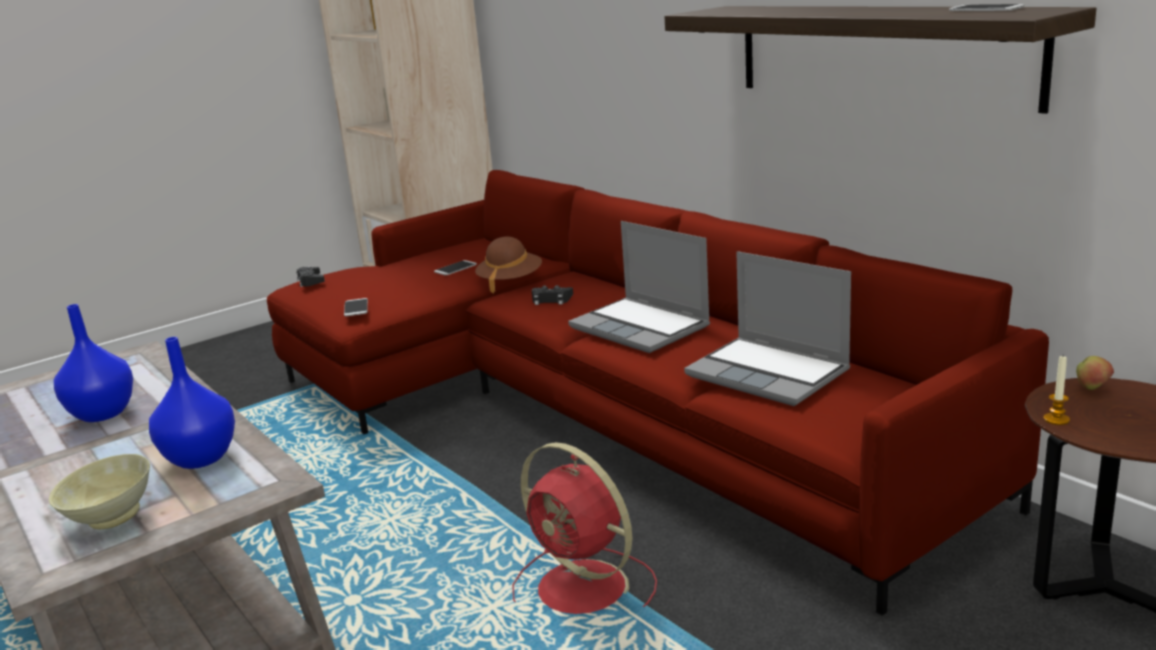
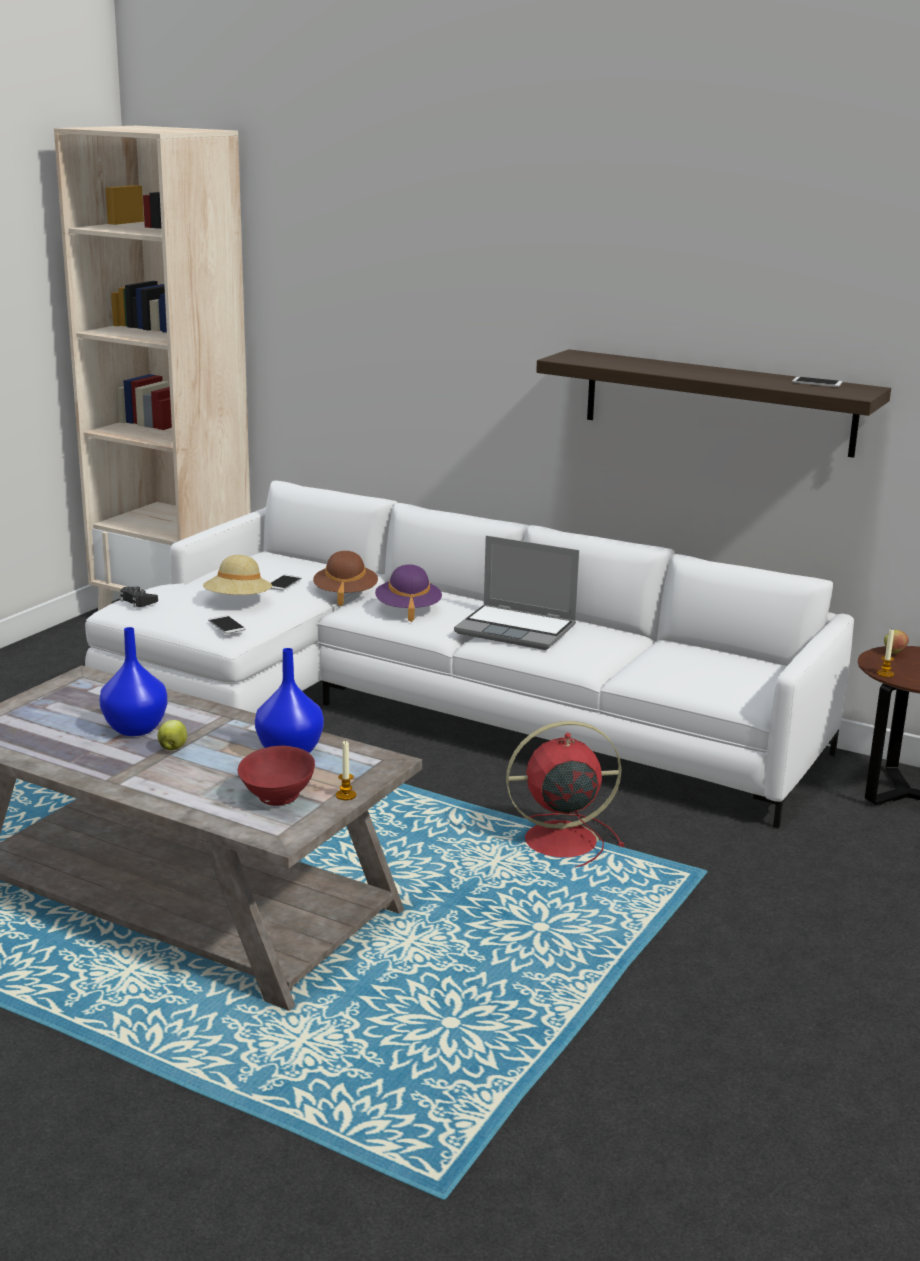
camera: 25 degrees left, 0 degrees up
(102, 440) = (173, 748): none -> apple
(110, 518) = (276, 798): beige bowl -> red bowl
(181, 525) = (346, 795): none -> candle
(393, 285) = (238, 601): none -> beige hat
(551, 300) = (408, 609): black game controller -> purple hat
(585, 590) = (556, 841): red fan -> red fan turned 150 degrees clockwise
(594, 410) = (444, 711): red sofa -> white sofa
(770, 373) = (656, 659): laptop -> none

